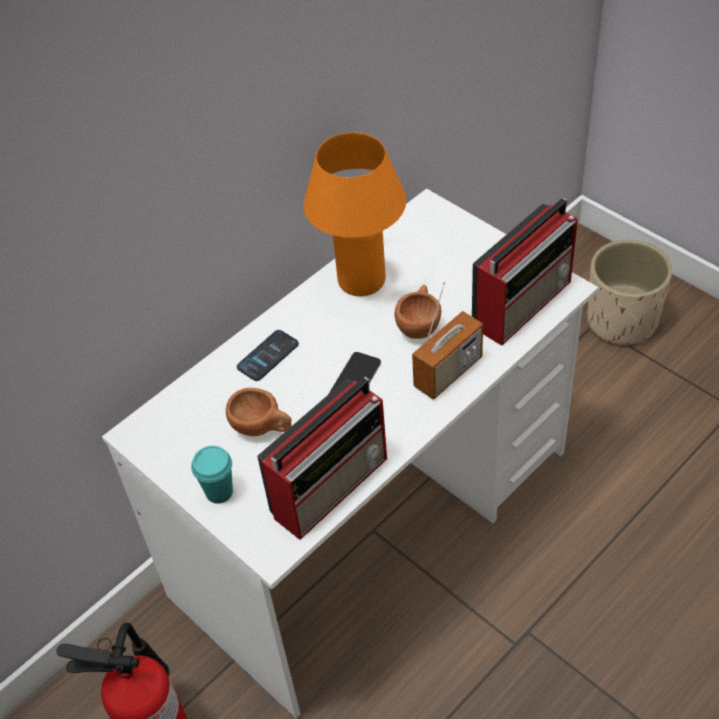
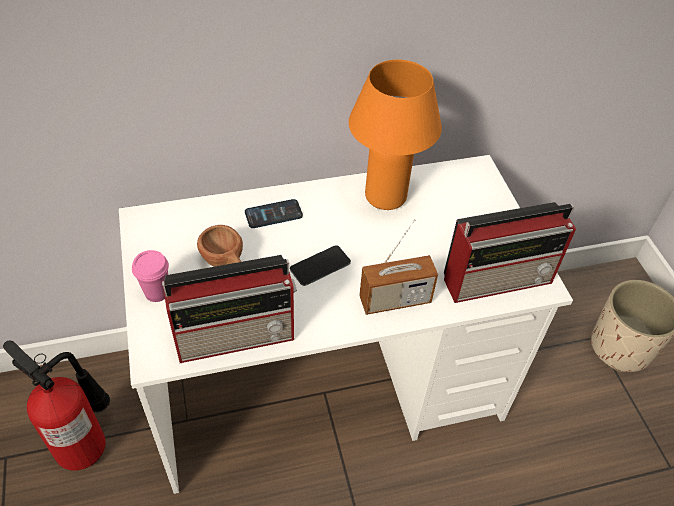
camera: 25 degrees right, 0 degrees up
(219, 492) = (157, 292): turquoise cup -> pink cup
(419, 324) = (403, 251): brown cup -> none

